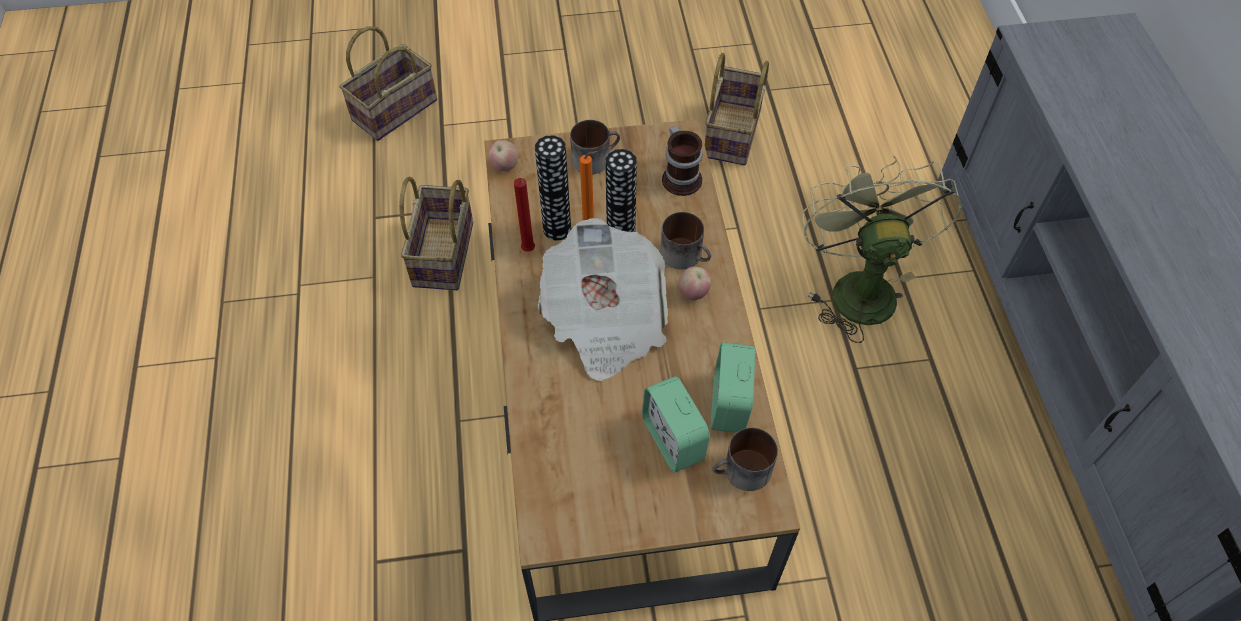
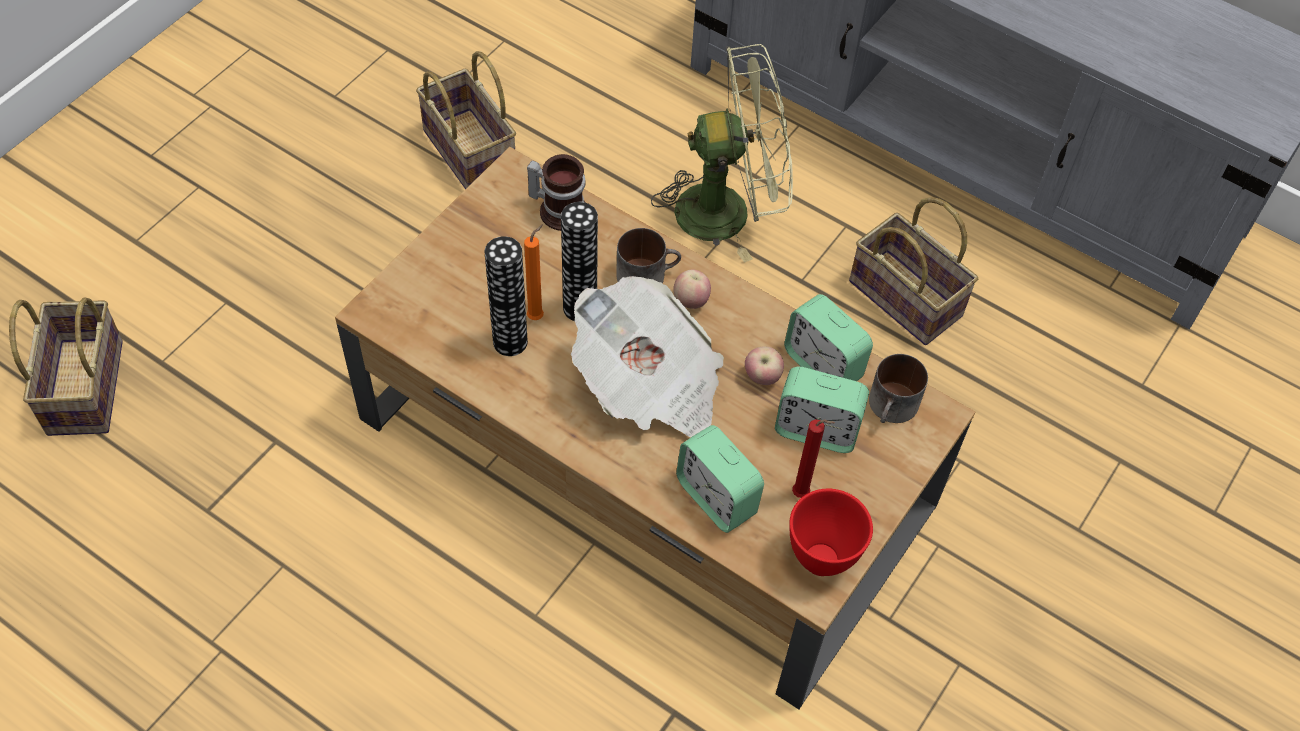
camera: 50 degrees left, 0 degrees up
(444, 256) = (332, 485): basket -> basket (909, 299)
(504, 166) = (388, 324): apple -> apple (762, 377)
(529, 251) = (510, 381): red candle -> red candle (803, 495)
(558, 422) = (716, 497): none -> alarm clock
(571, 520) = (819, 561): none -> red bowl
(595, 157) = (462, 251): mug -> none
(857, 286) = (728, 210): green fan -> green fan turned 135 degrees clockwise

